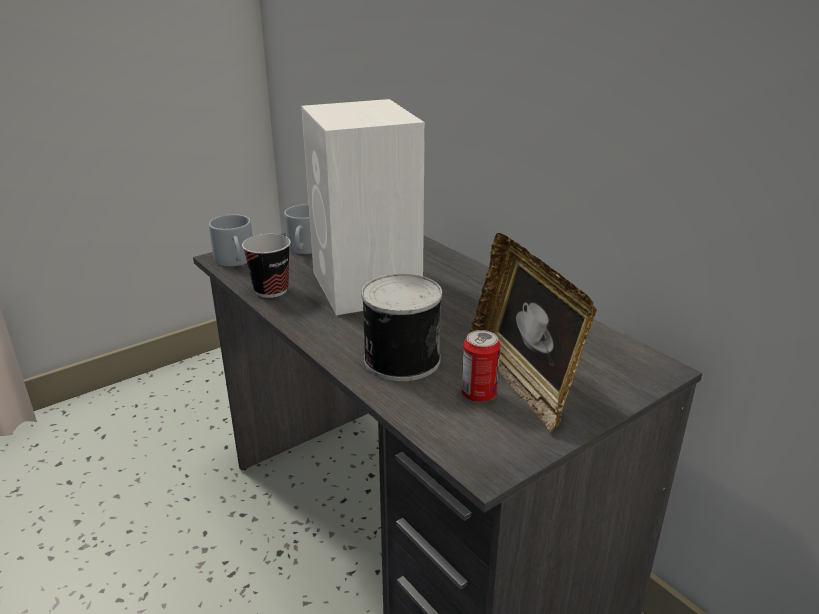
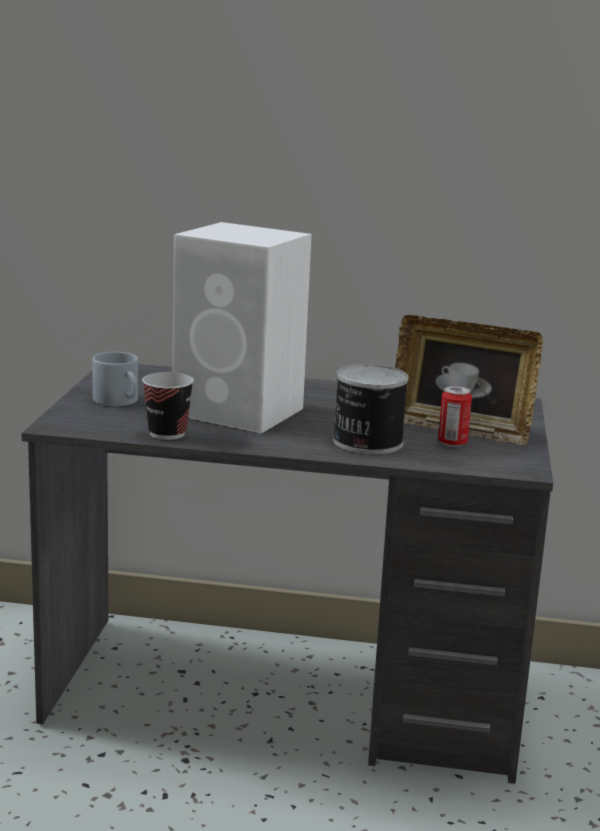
camera: 45 degrees left, 10 degrees down
(236, 260) = (77, 424): grey mug -> none

